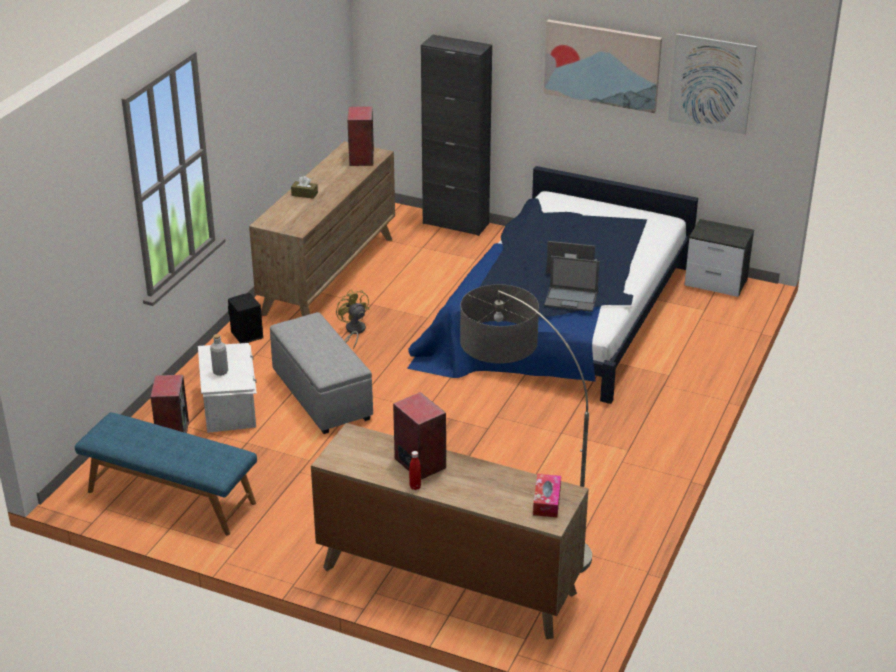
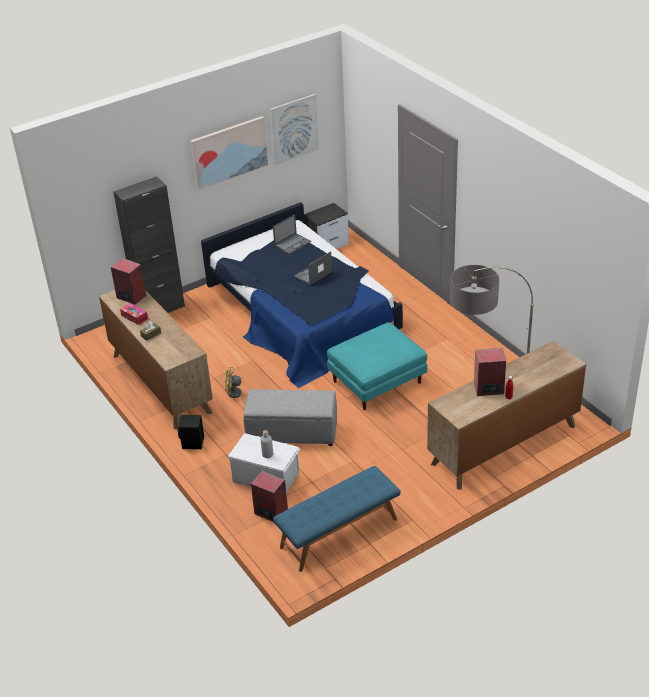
camera: 55 degrees left, 5 degrees up
(479, 424) = (377, 381): none -> turquoise ottoman
(546, 501) = (554, 357): tissue box -> tissue box (134, 317)
(571, 299) = (345, 287): laptop -> laptop (293, 243)

